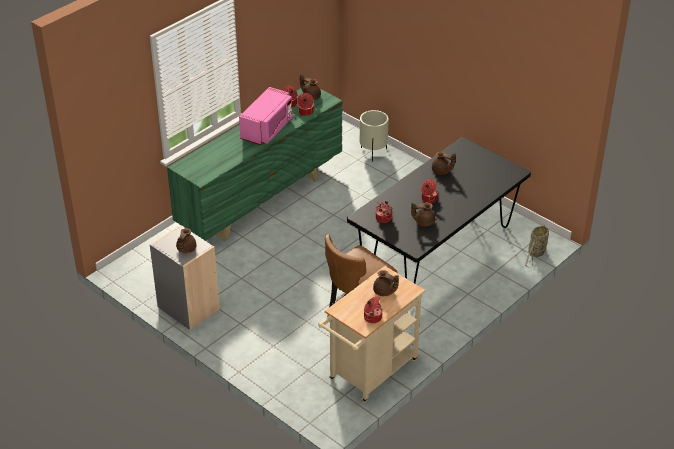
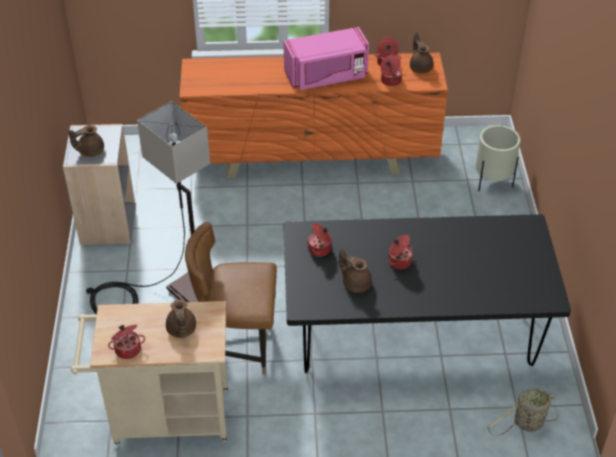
camera: 45 degrees right, 5 degrees up
(261, 200) = (313, 161): green cabinet -> orange cabinet
(273, 326) = (149, 296): none -> floor lamp
(441, 171) = (460, 239): brown teapot -> none

